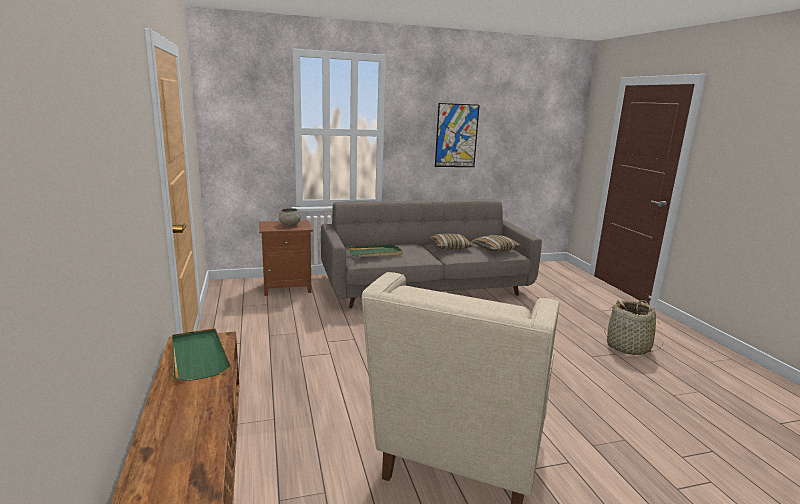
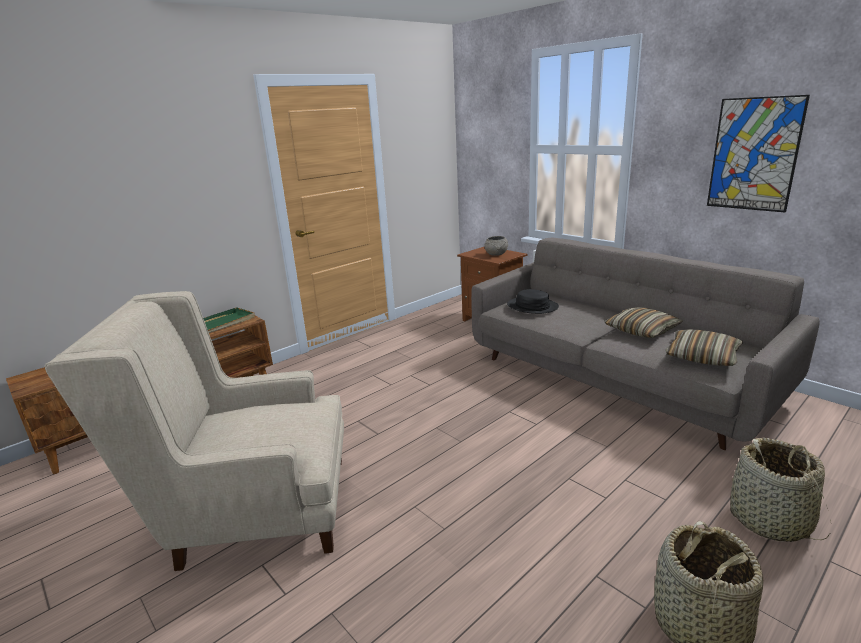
camera: 65 degrees right, 5 degrees up
(376, 253) = (532, 306): green tray -> black hat
(573, 309) = (770, 520): none -> basket

